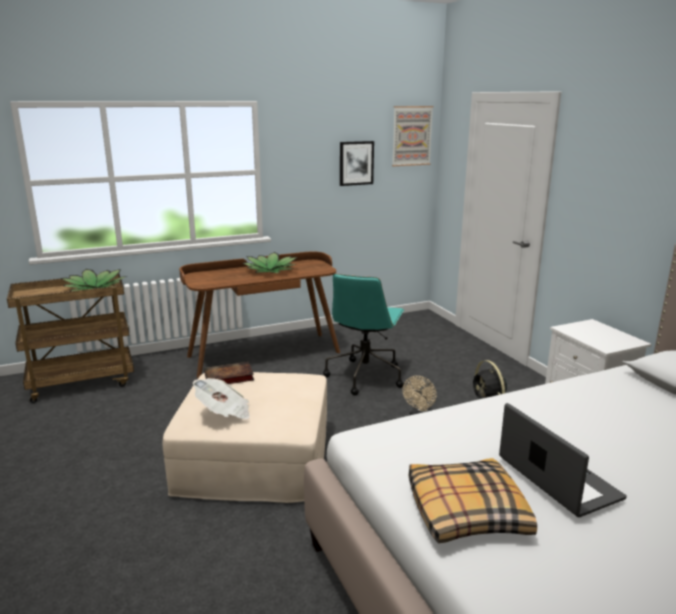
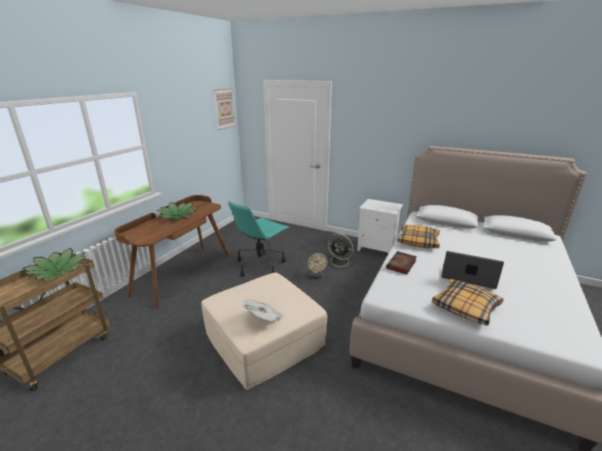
camera: 40 degrees left, 5 degrees up
(227, 378) = (231, 297): book -> book (401, 265)
(356, 163) = (199, 130): picture -> none
(365, 376) = (260, 264): turquoise office chair -> turquoise office chair turned 60 degrees clockwise
(567, 400) = (418, 241): none -> pillow

